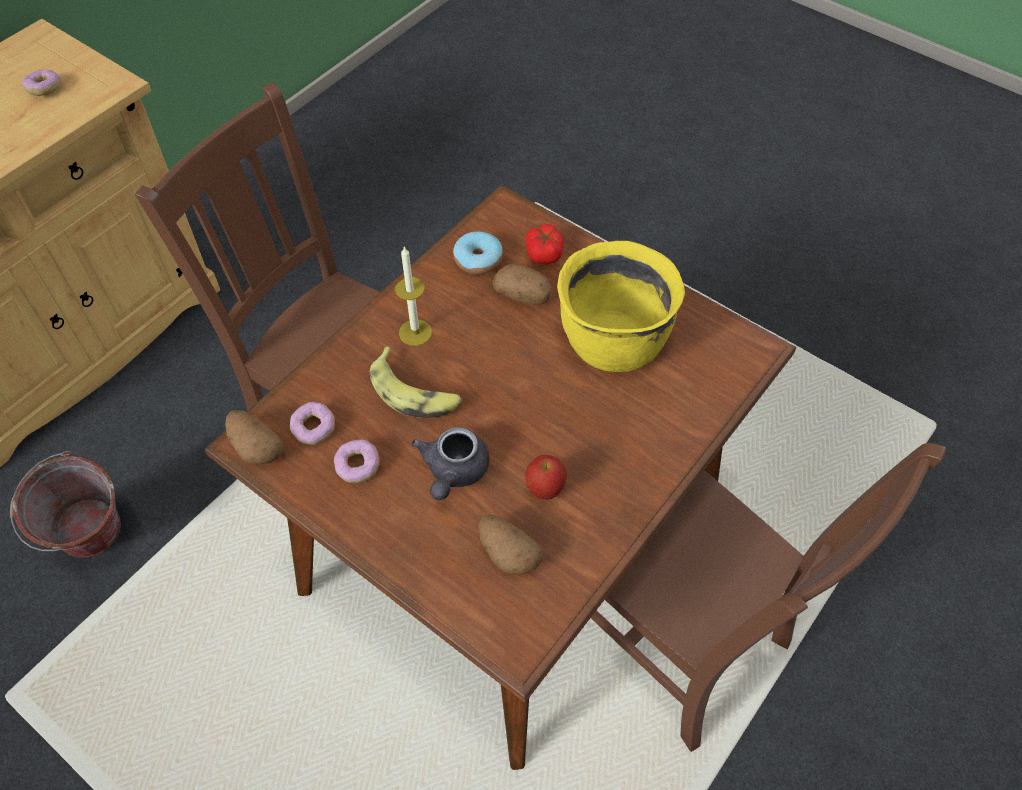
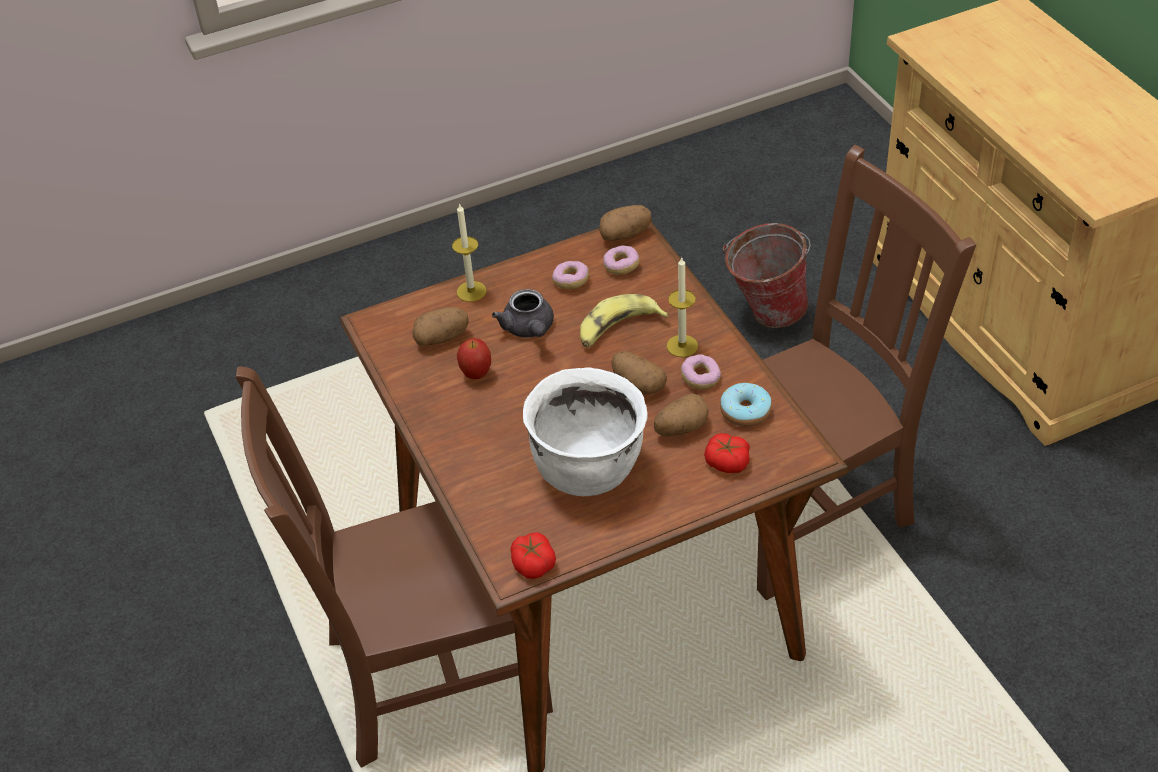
camera: 120 degrees right, 10 degrees down
(45, 89) = (1108, 155): donut -> donut (700, 378)
(417, 561) = (471, 291): none -> candle
(453, 472) = (529, 329): grey teapot -> grey teapot turned 150 degrees counterclockwise
(486, 347) = (637, 385): none -> potato
(612, 342) = (588, 469): yellow cooking pot -> white cooking pot
(738, 338) = (533, 564): none -> tomato

